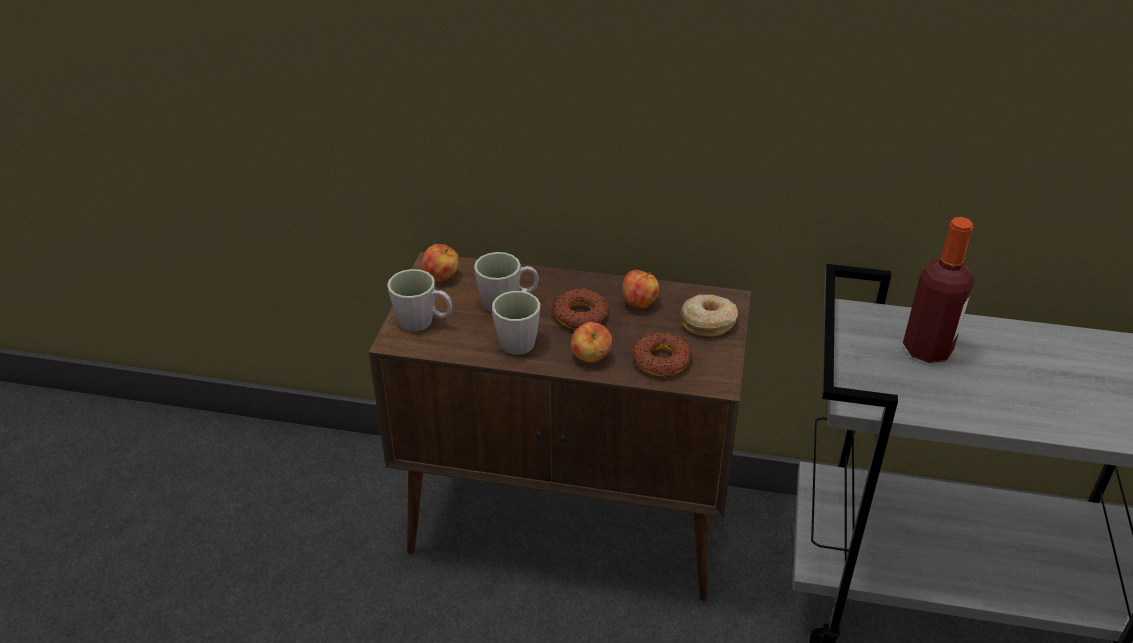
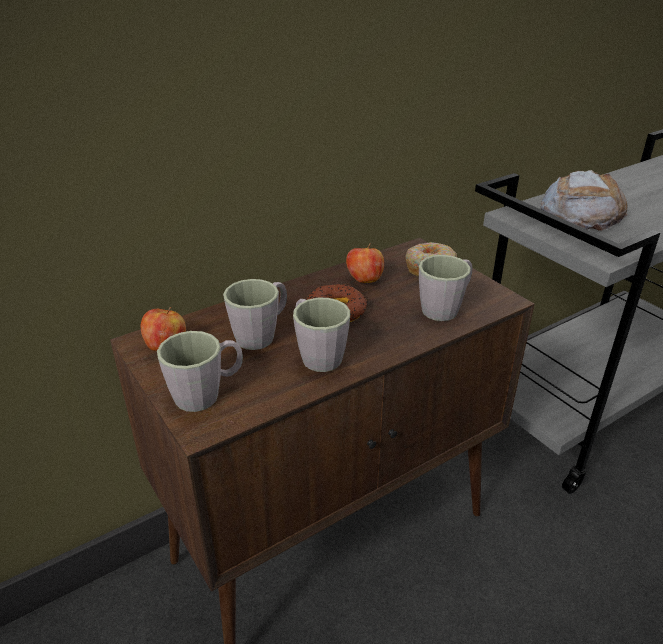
camera: 45 degrees left, 5 degrees down
(590, 358) = (396, 335): apple -> none
(661, 360) = (445, 307): donut -> grey mug
(927, 349) = (580, 213): bottle -> bread

